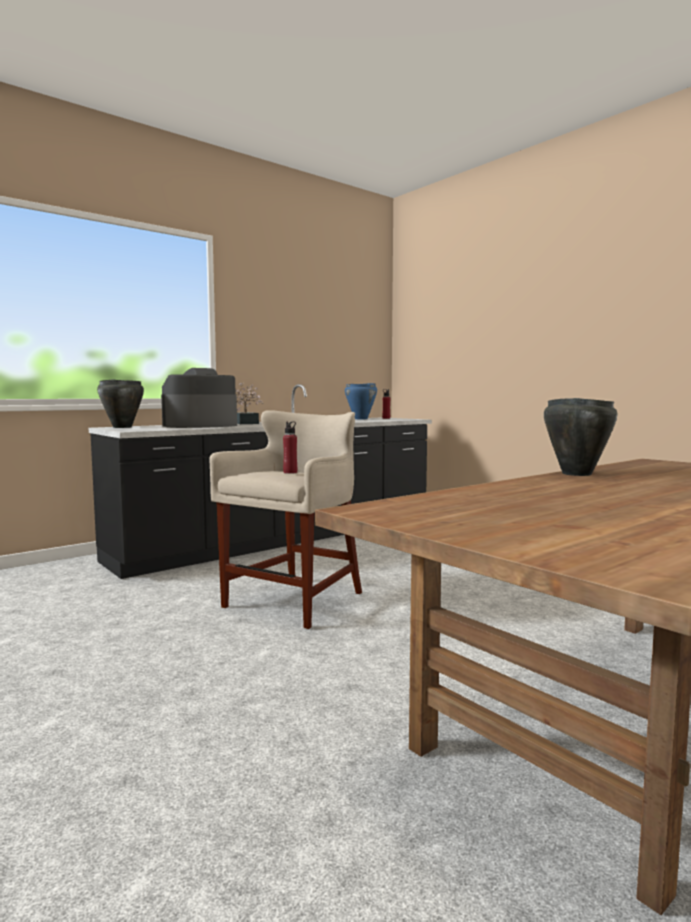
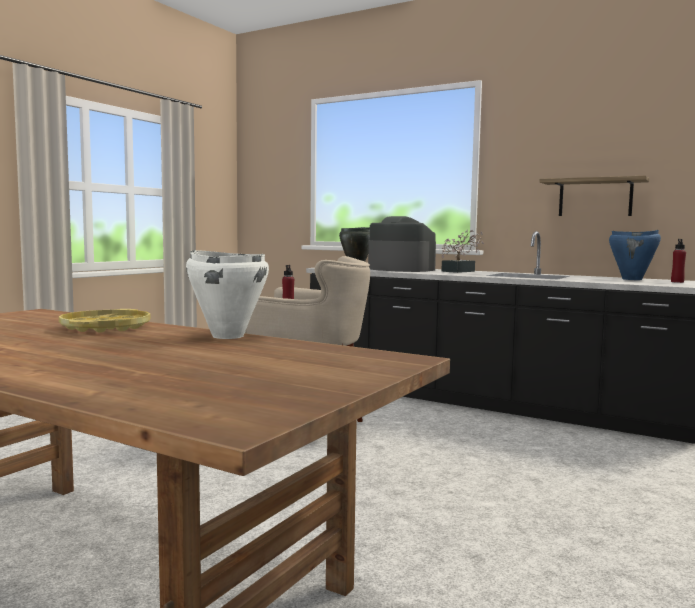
camera: 70 degrees right, 0 degrees up
(304, 357) = (595, 198): none -> shelf
(533, 491) = (105, 328): none -> yellow tray
(576, 474) = (227, 336): black cooking pot -> white cooking pot

